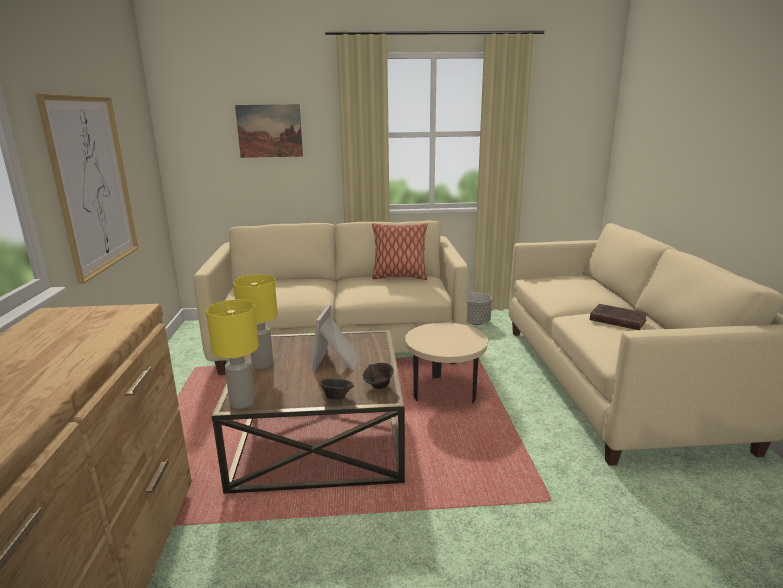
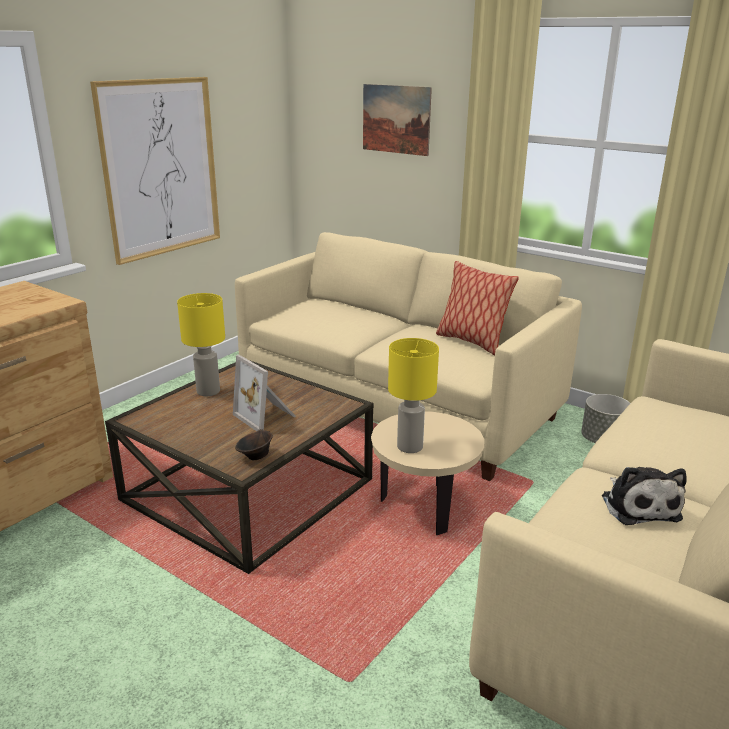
camera: 40 degrees right, 5 degrees up
(242, 402) = (139, 420): yellow table lamp -> yellow table lamp (410, 447)
(336, 397) = (205, 450): brown bowl -> none
(338, 362) = (267, 416): picture frame -> picture frame turned 90 degrees counterclockwise
(616, 320) = (639, 505): brown book -> plush toy

